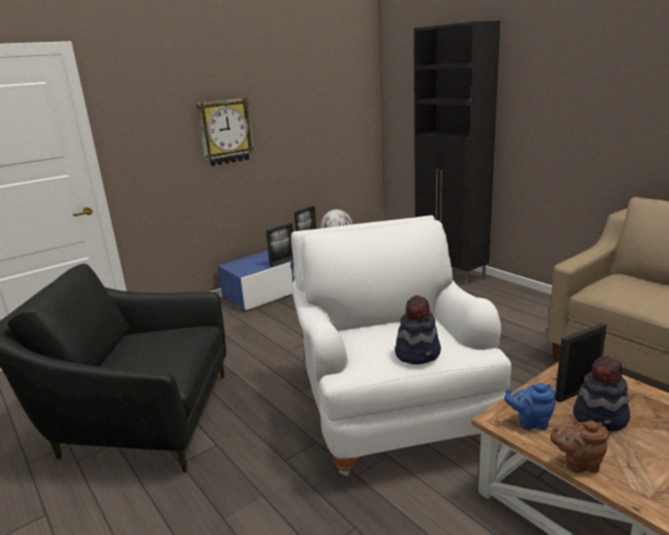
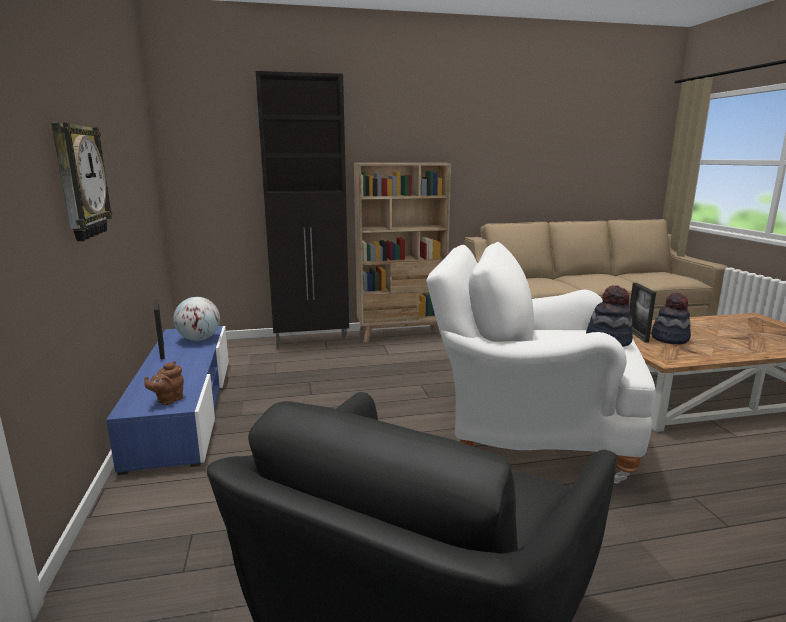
camera: 65 degrees left, 5 degrees down
(283, 262) = (200, 377): picture frame -> none
(528, 298) = (401, 334): none -> beige bookcase
(530, 422) = (672, 355): blue teapot -> none
(578, 464) = (723, 356): brown teapot -> brown teapot (168, 400)

